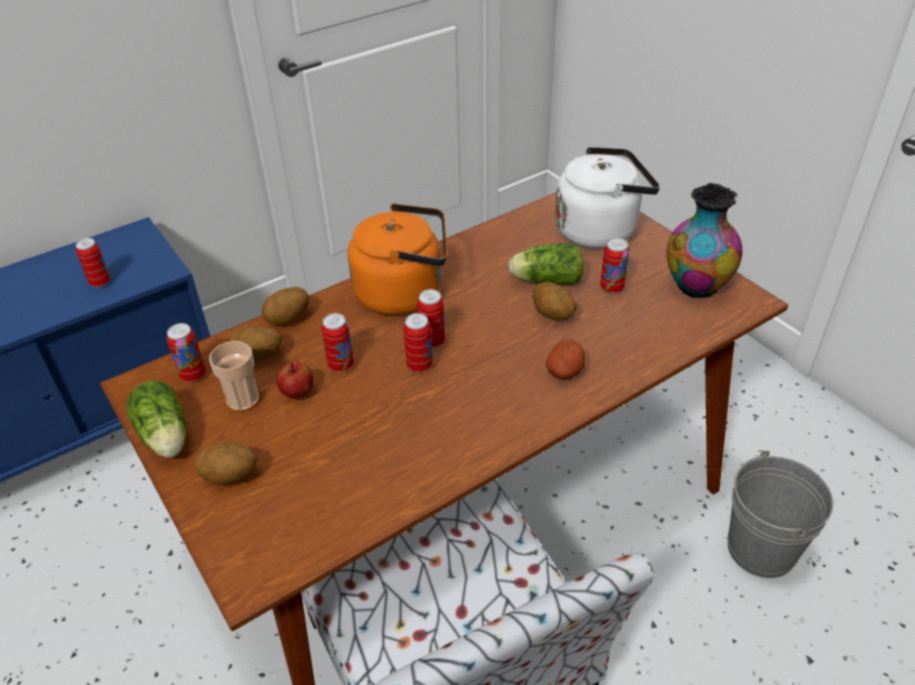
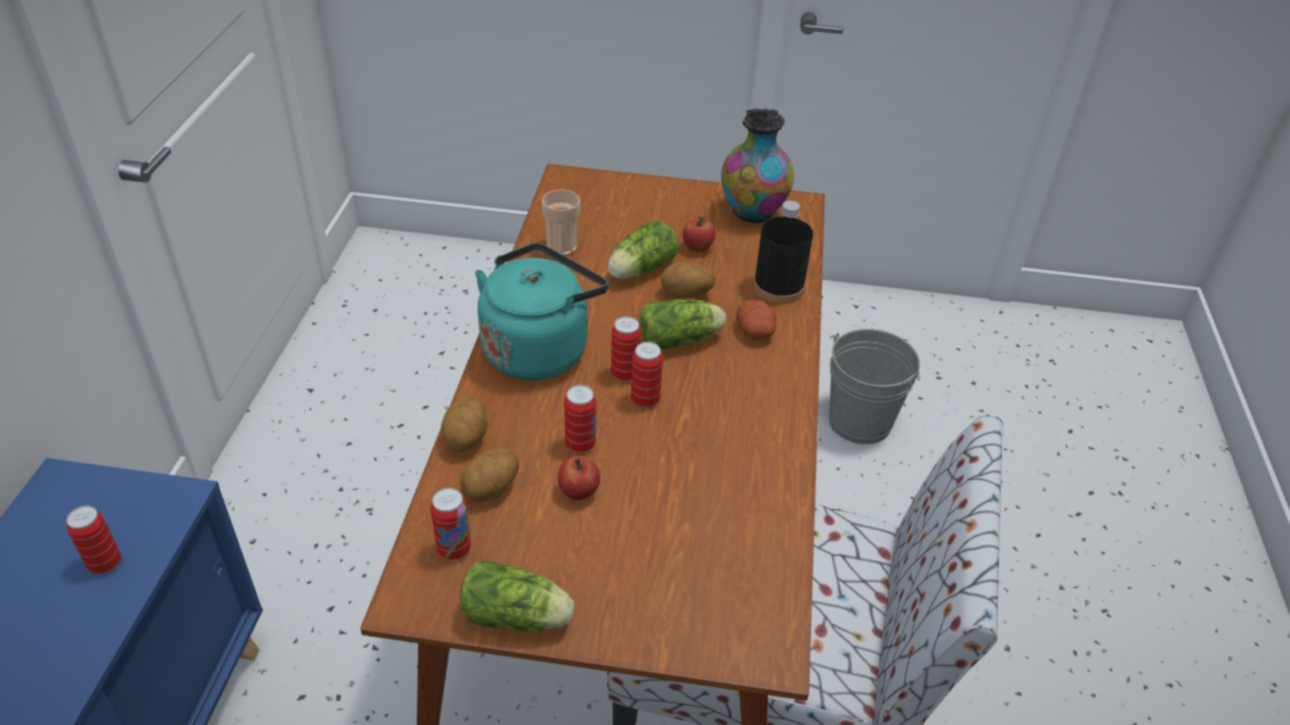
camera: 50 degrees left, 0 degrees up
(230, 477) = (632, 599): potato -> none
(243, 400) = (539, 533): cup -> cup (562, 247)
(404, 293) = (539, 349): orange kettle -> turquoise kettle
(503, 343) = (682, 340): none -> lettuce
(600, 229) = (621, 203): white kettle -> none
(611, 288) = (697, 248): can -> apple
(632, 351) = (778, 288): none -> black bottle

